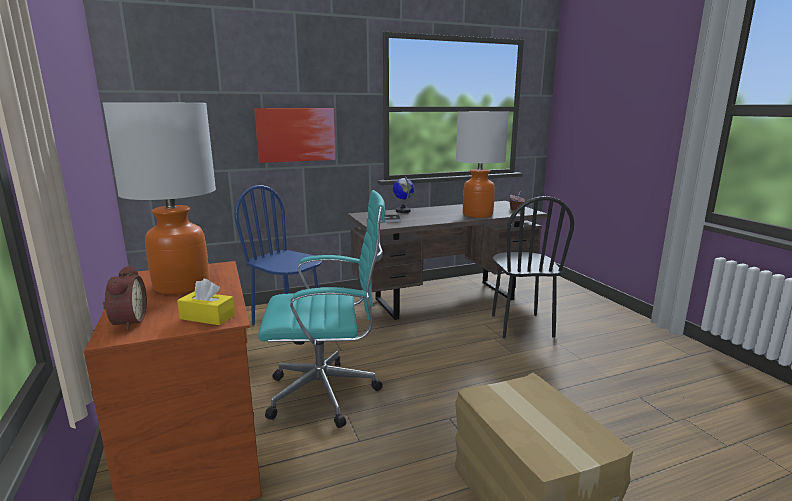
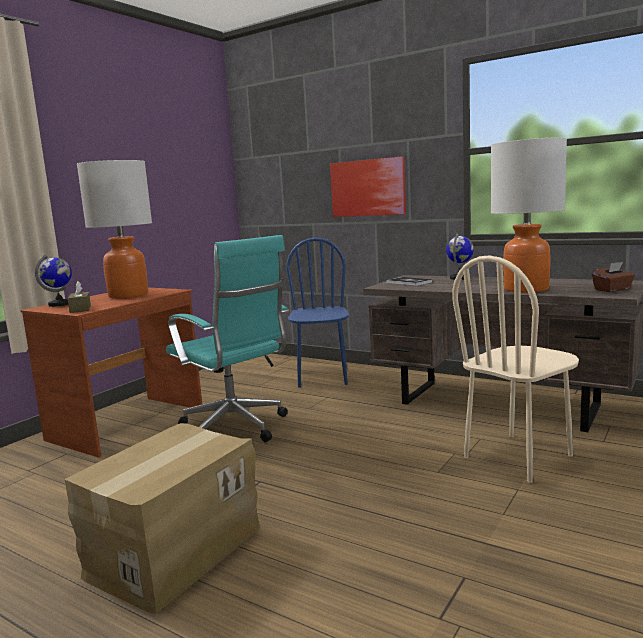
camera: 55 degrees right, 5 degrees down
(127, 322) = (60, 304): alarm clock -> globe
(207, 317) = (80, 309): yellow tissue box -> brown tissue box
(521, 326) = (518, 457): black chair -> beige chair

